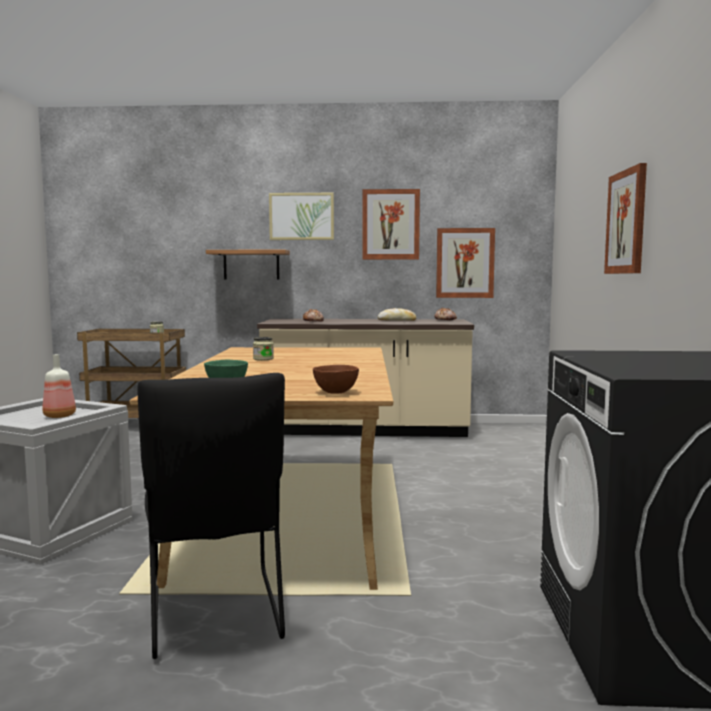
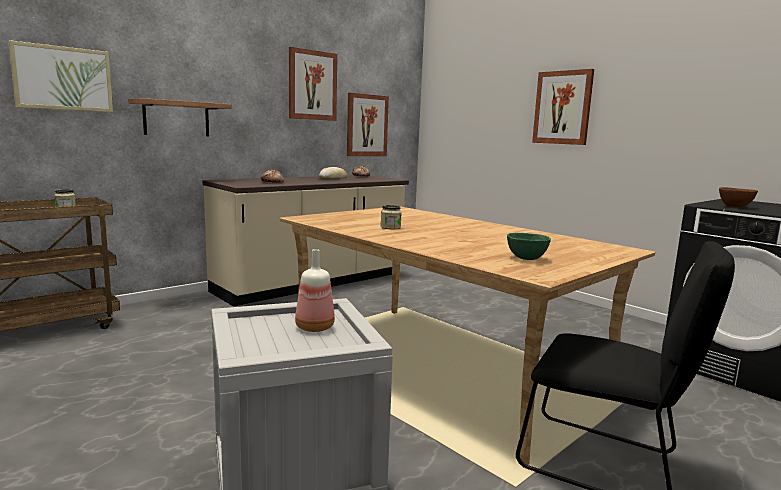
camera: 45 degrees left, 5 degrees up
(301, 216) = (231, 67): picture -> picture (63, 78)
(336, 392) = (609, 251): brown bowl -> brown bowl (735, 206)

